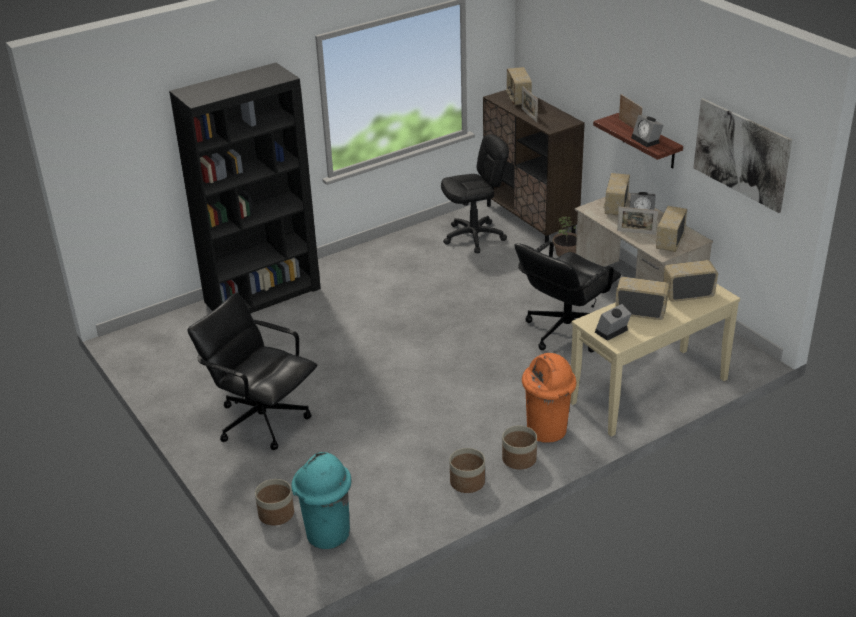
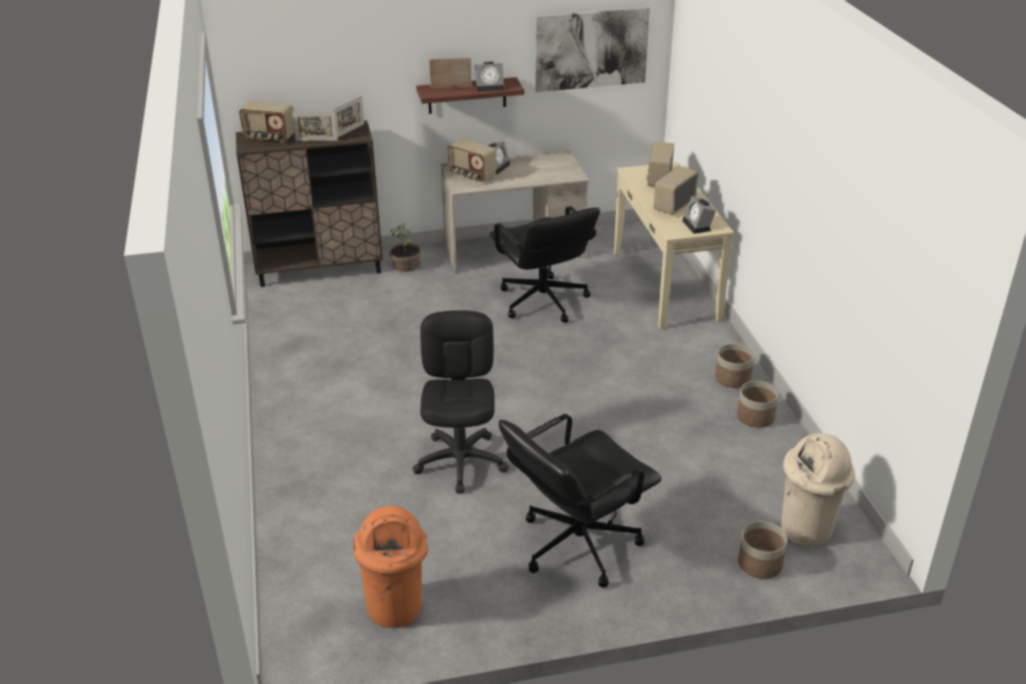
camera: 70 degrees left, 0 degrees up
(263, 295) = (297, 494): black bookcase -> none
(327, 534) = (806, 530): turquoise trash can -> beige trash can
(474, 237) = (318, 310): black office chair -> black office chair (461, 462)
(547, 430) = (697, 352): orange trash can -> orange trash can (396, 608)
(636, 232) = (527, 177): picture frame -> picture frame (350, 131)
(669, 242) = (557, 168): radio -> none

